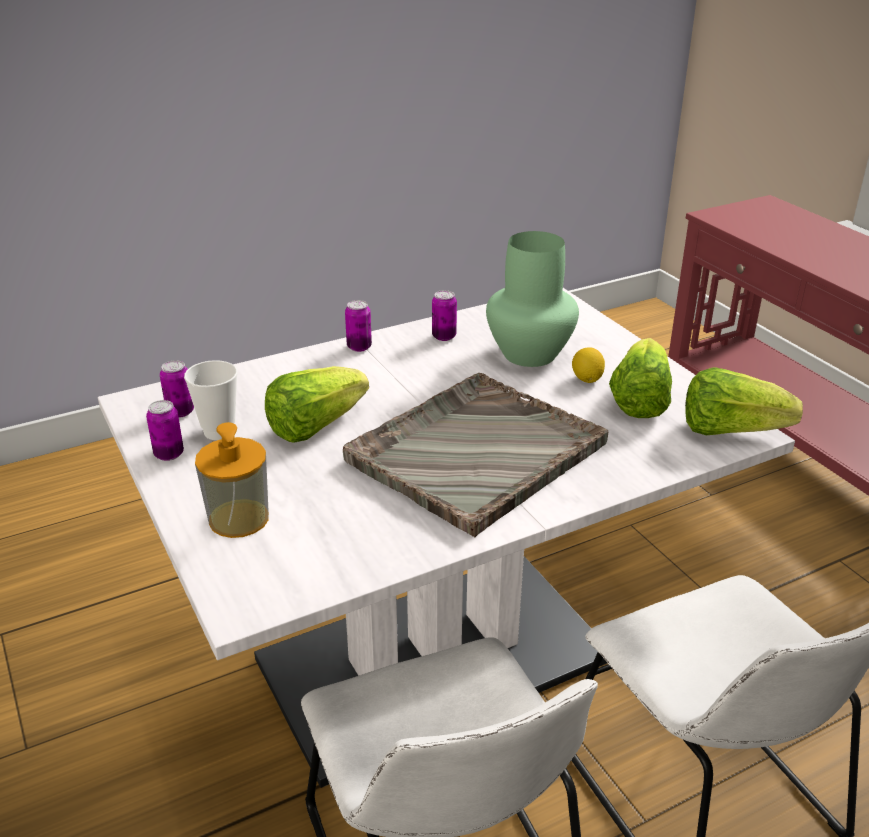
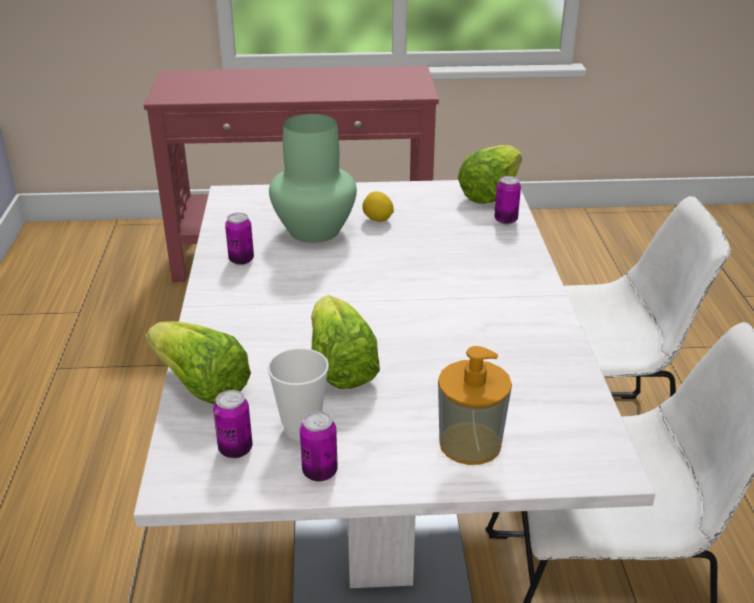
camera: 65 degrees left, 0 degrees up
(359, 347) = (212, 308): can -> can (505, 220)
(474, 453) = (447, 296): grey tray -> none
(639, 400) = (425, 210): lettuce -> lettuce (200, 386)

